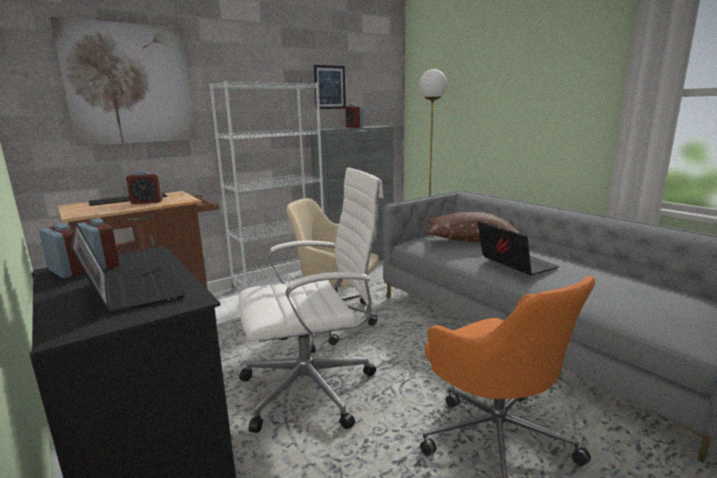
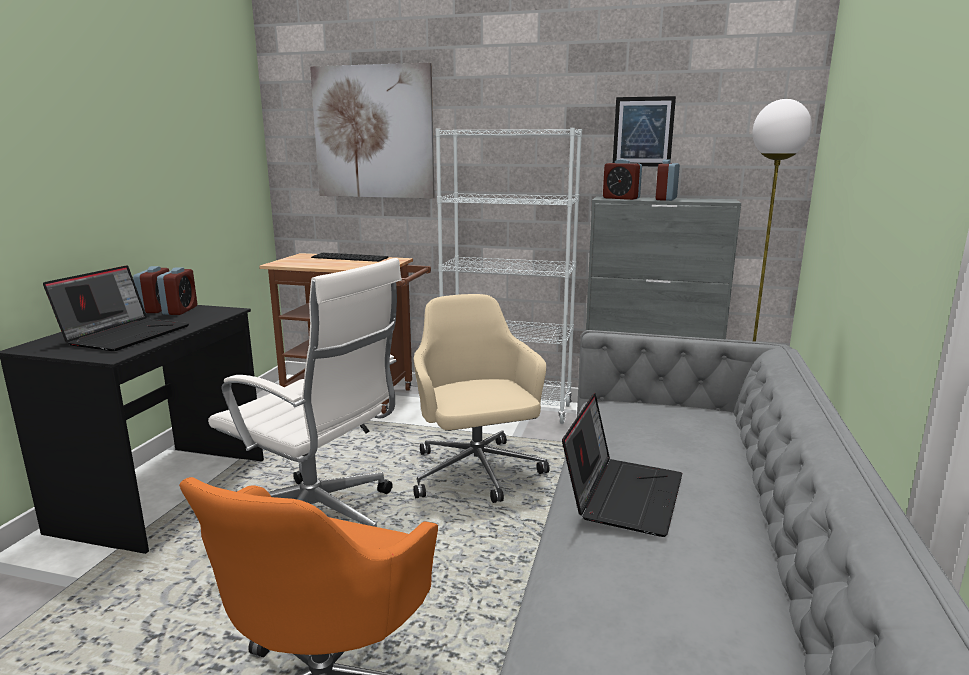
camera: 50 degrees right, 0 degrees up
(147, 202) = (347, 263): alarm clock -> alarm clock (621, 198)
(471, 240) = (682, 436): brown pillow -> none

